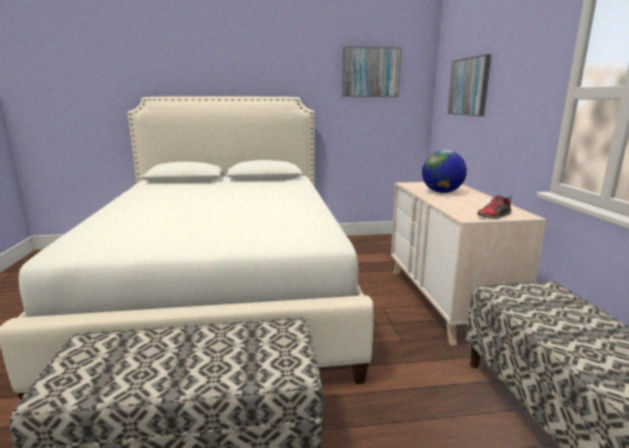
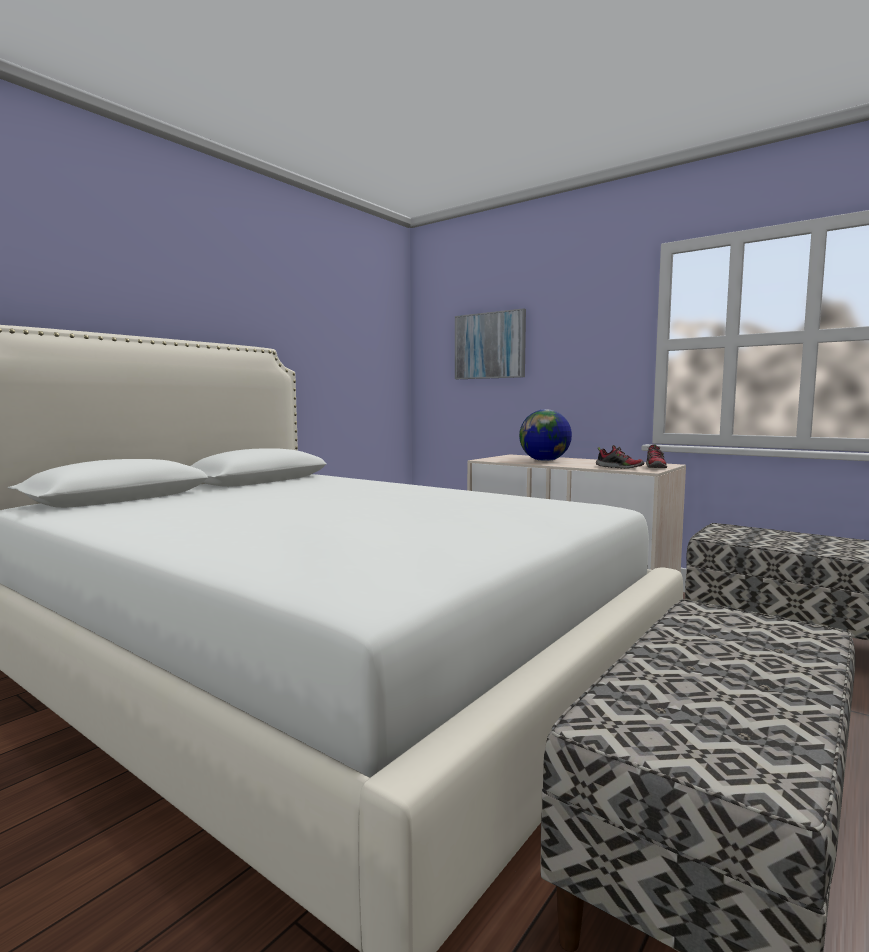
camera: 45 degrees left, 10 degrees down
(370, 72) = (350, 322): picture -> none
(460, 210) = (619, 468): none -> shoe

